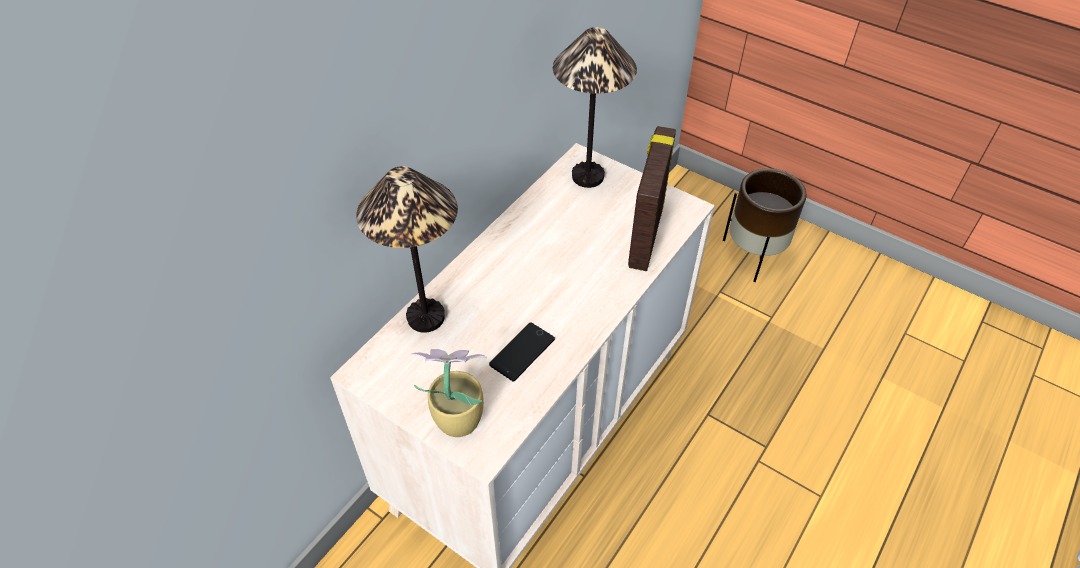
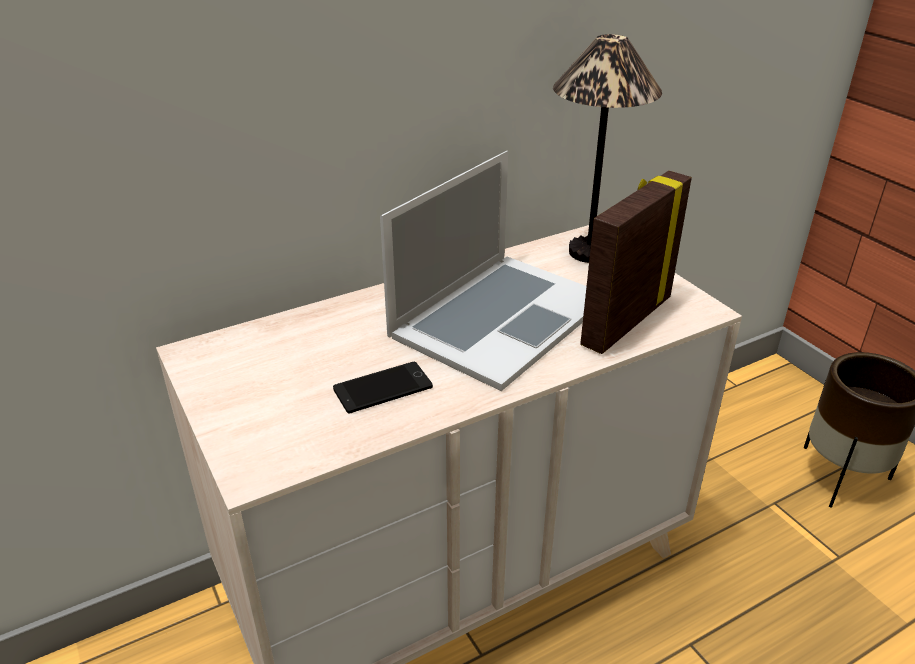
camera: 25 degrees right, 15 degrees down
(425, 318) = (300, 326): table lamp -> none
(456, 419) = (250, 428): potted plant -> none
(561, 261) = (499, 317): none -> laptop

